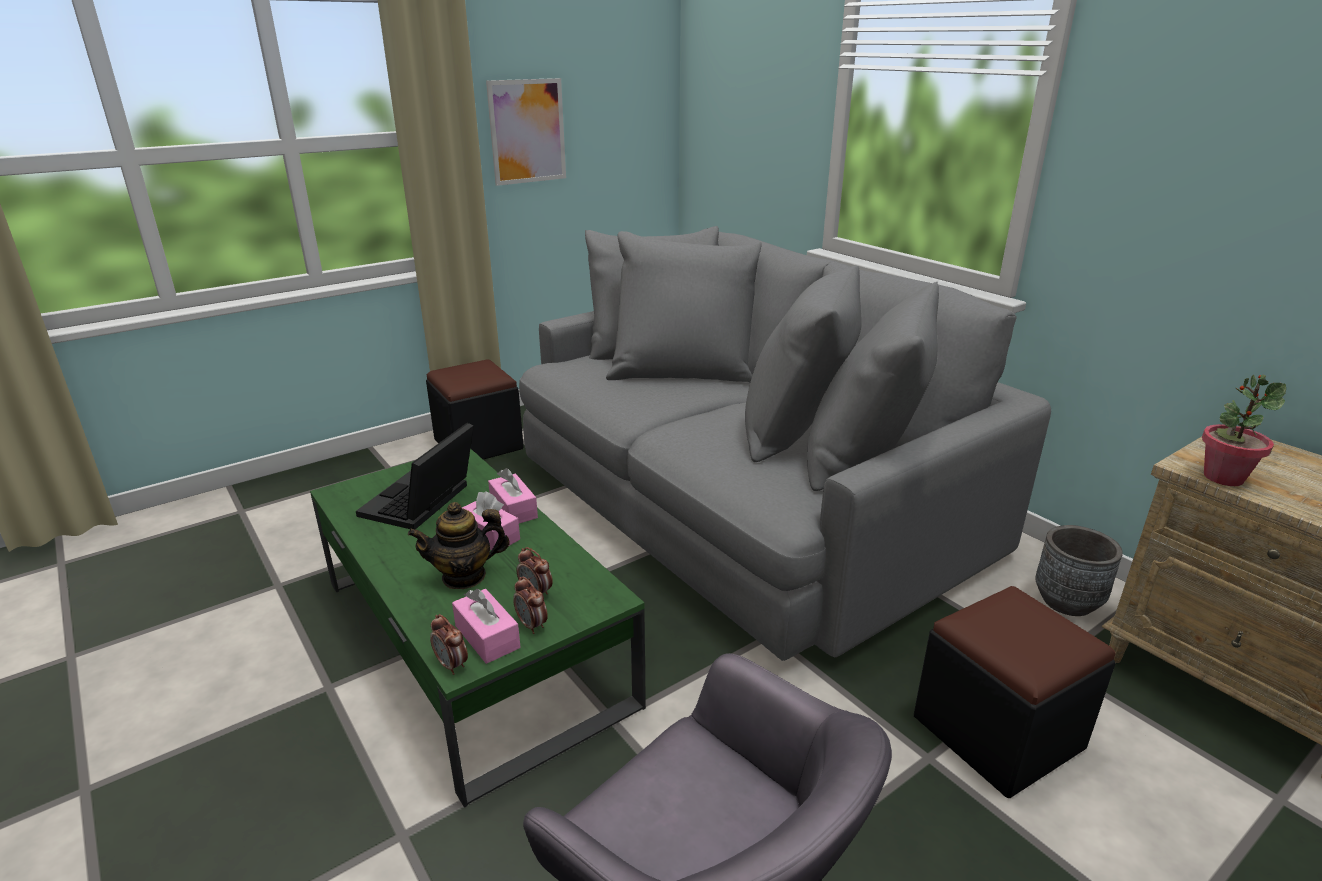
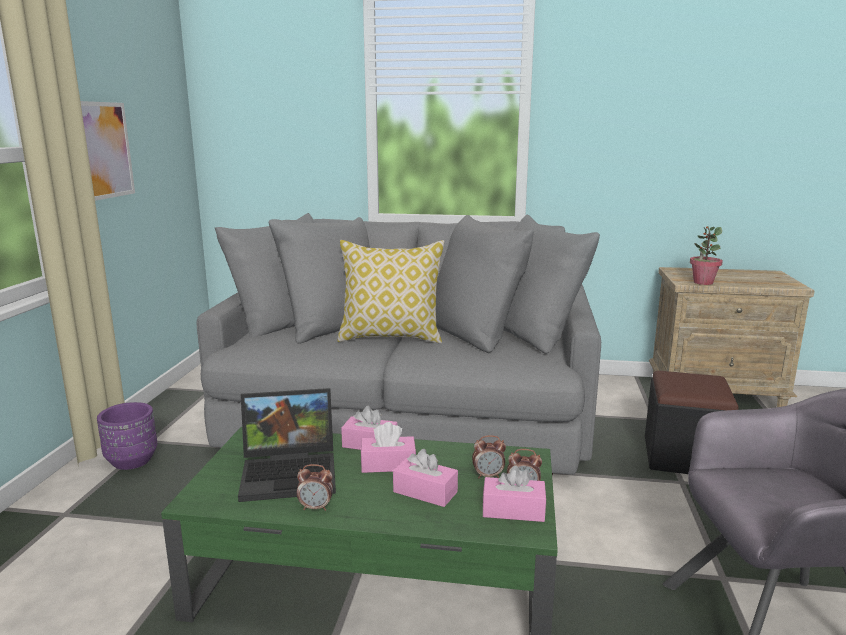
camera: 45 degrees left, 10 degrees down
(421, 504) = (292, 472): laptop -> laptop turned 75 degrees counterclockwise
(452, 665) = (528, 535): alarm clock -> alarm clock (316, 507)
(464, 576) = (425, 492): teapot -> pink tissue box
(478, 444) = (132, 460): black ottoman -> purple planter
(699, 403) = (391, 337): none -> pillow
(1067, 601) = (619, 392): grey planter -> none

